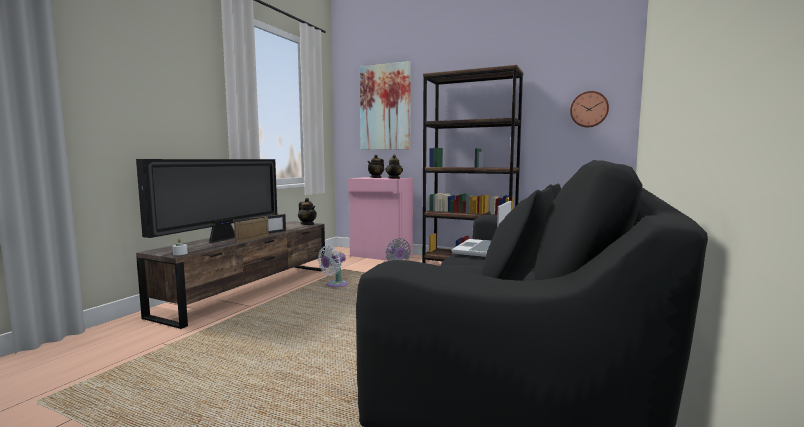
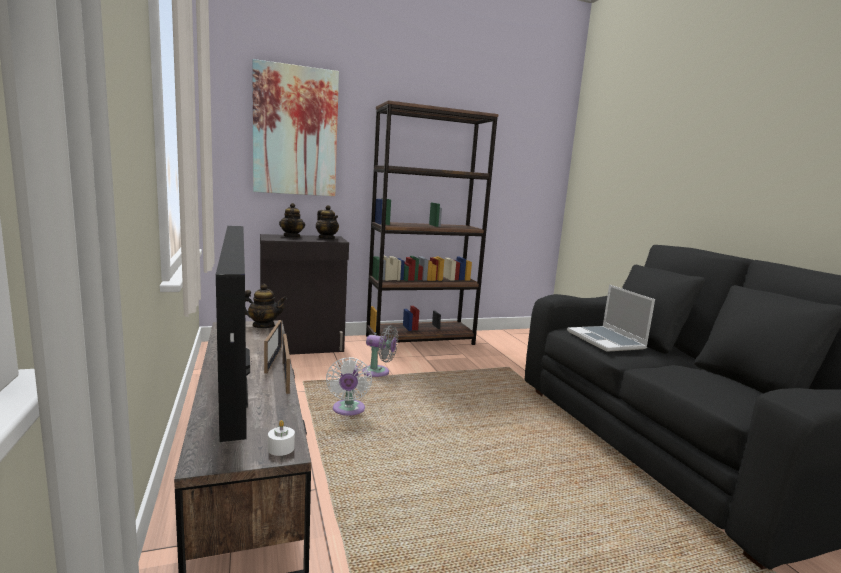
camera: 45 degrees left, 5 degrees up
(381, 256) = (302, 346): pink cabinet -> black cabinet
(589, 109) = (532, 169): wall clock -> none

